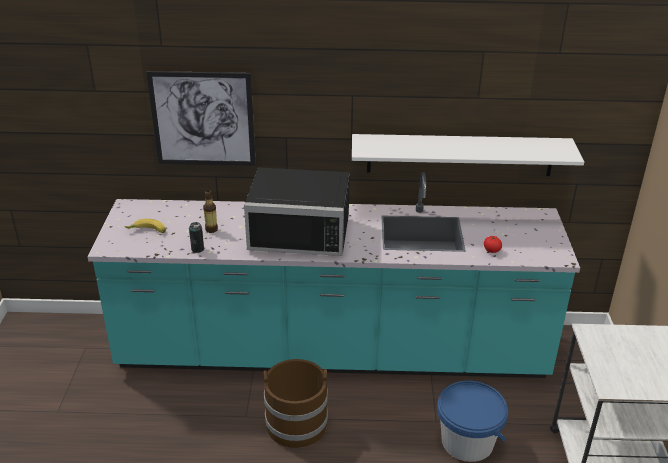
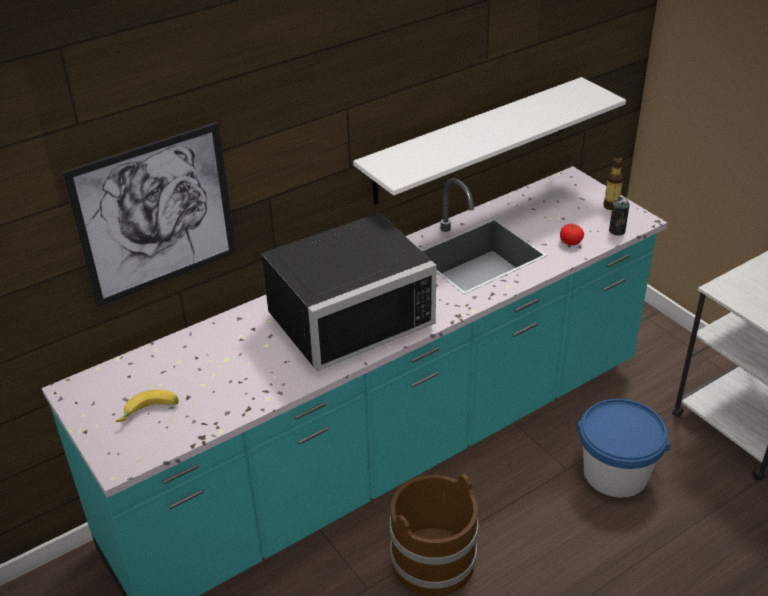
camera: 35 degrees left, 5 degrees up
(197, 249) = (248, 402): can -> can (617, 231)
(211, 229) = (234, 367): bottle -> bottle (611, 206)

